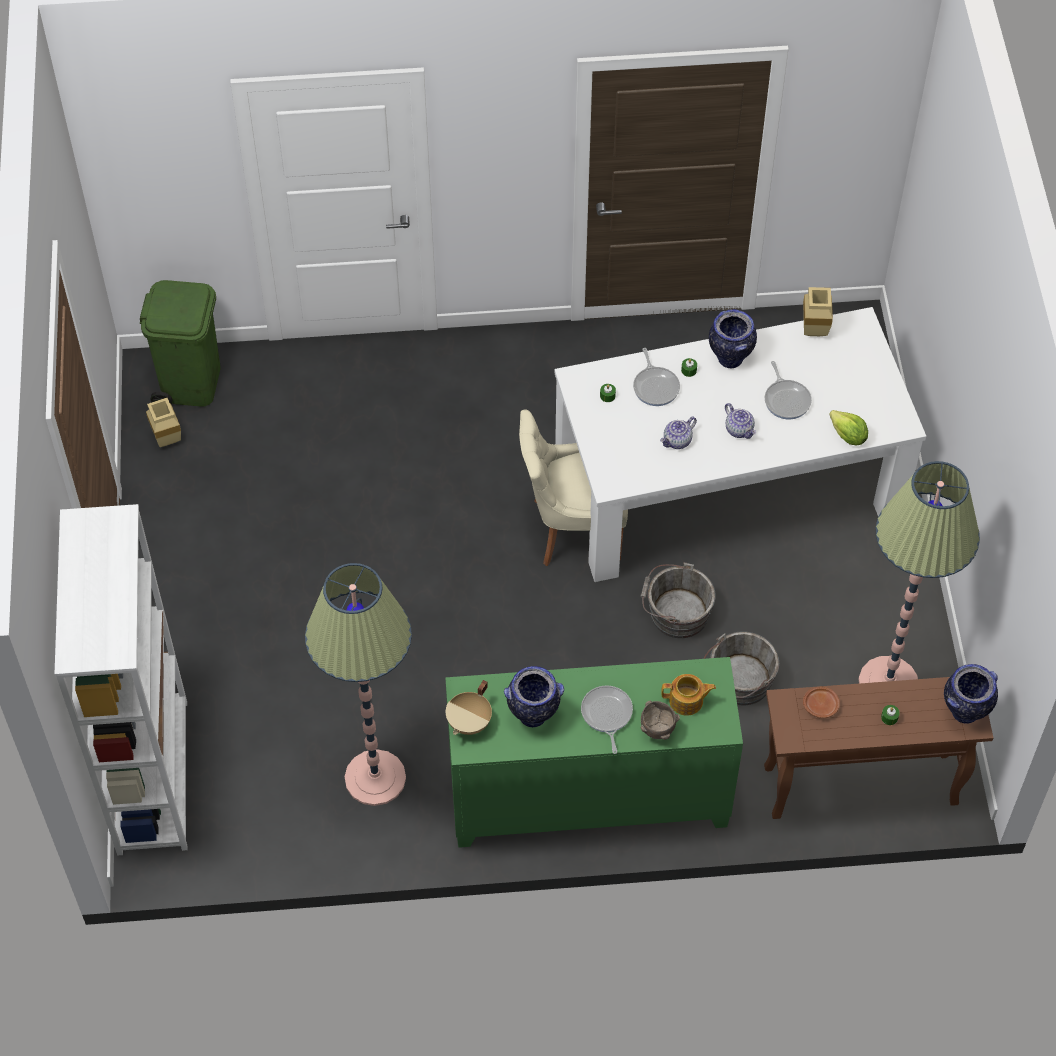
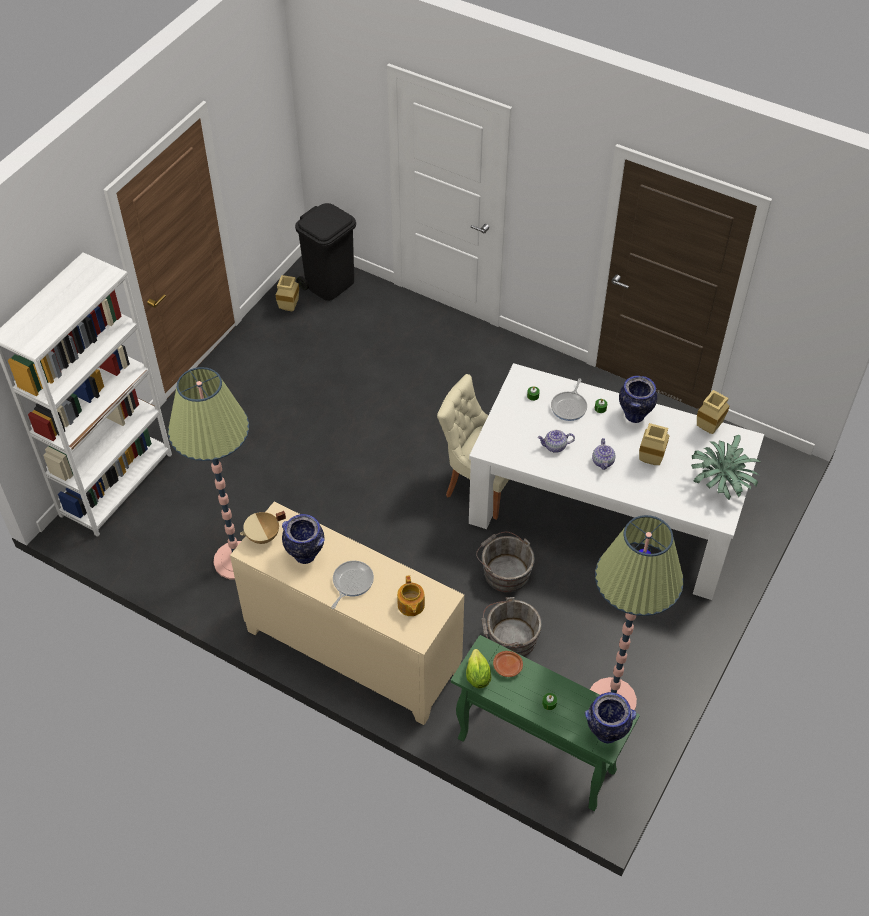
camera: 35 degrees right, 5 degrees down
(191, 382) = (330, 284): green trash can -> black trash can
(588, 797) = (352, 651): green cabinet -> beige cabinet
(657, 731) = (374, 612): brown bowl -> none
(687, 701) = (410, 605): teapot -> teapot turned 45 degrees clockwise
(786, 399) = (652, 460): frying pan -> beige vase
(847, 436) = (675, 505): lettuce -> lettuce (477, 676)
(859, 786) = (534, 755): brown console table -> green console table
(872, 386) = (721, 483): none -> potted plant

